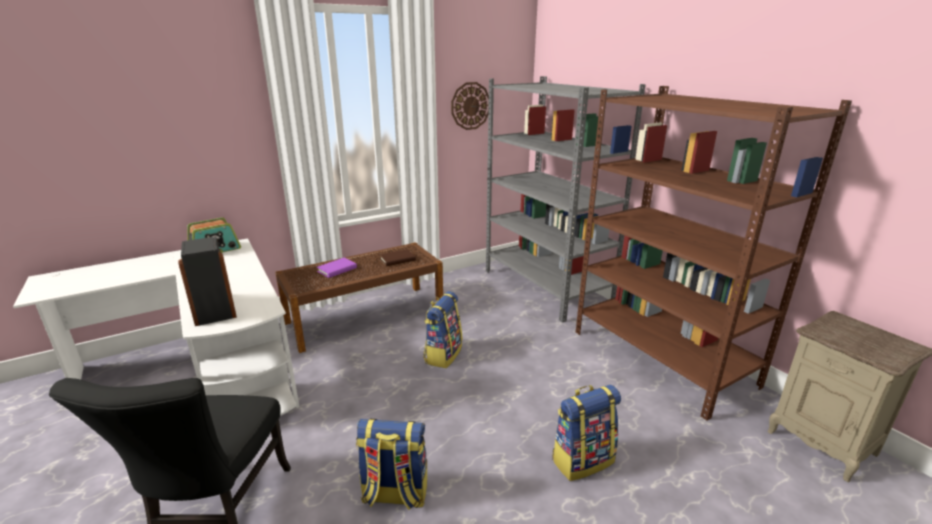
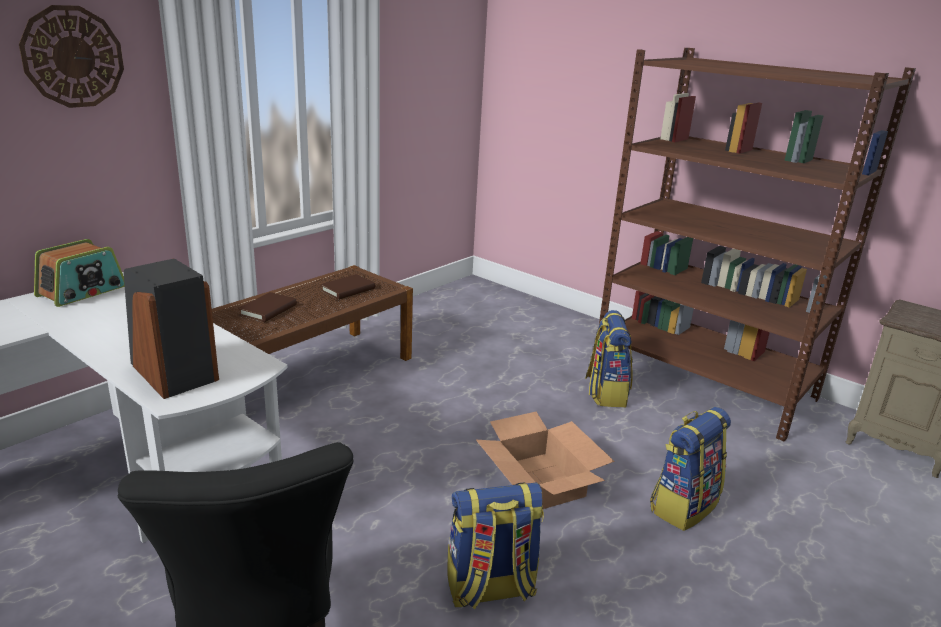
camera: 20 degrees left, 0 degrees up
(337, 270) = (268, 310): purple book -> brown book
(443, 354) = (445, 412): backpack -> backpack (605, 393)
(470, 106) = (415, 69): wall clock -> wall clock (73, 57)
(480, 418) = (540, 481): none -> cardboard box
(545, 286) = (525, 314): grey bookcase -> none

